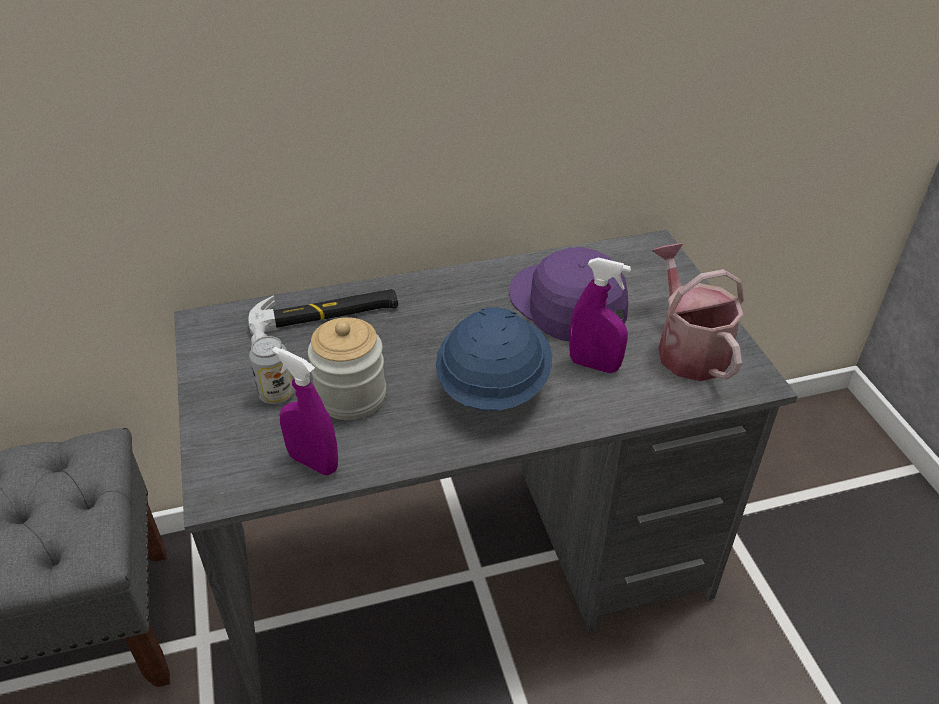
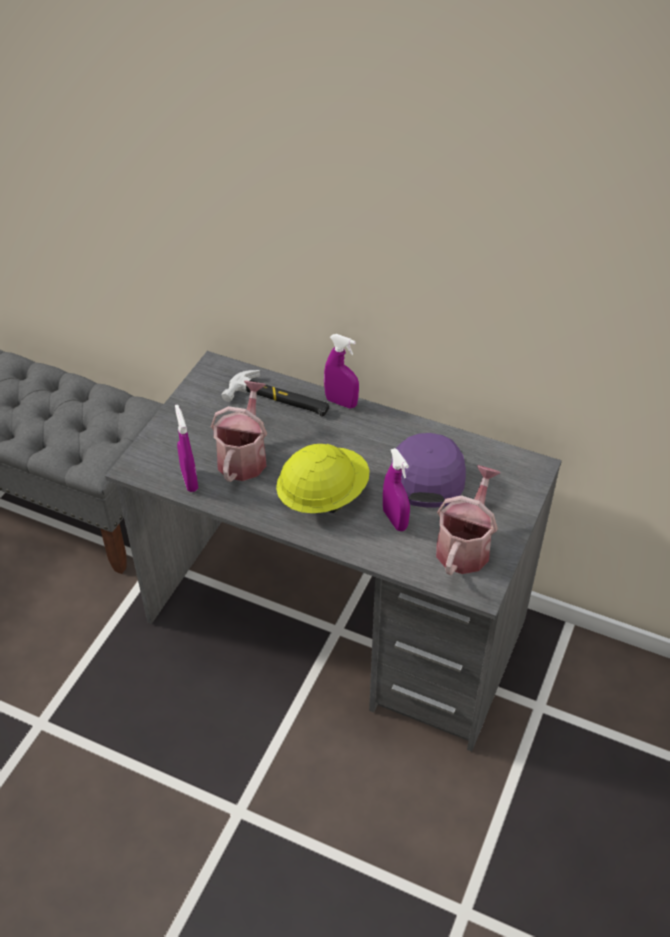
camera: 40 degrees right, 5 degrees up
(276, 394) = (209, 432): can -> none
(351, 396) = (244, 456): jar -> watering can
(399, 285) = (341, 402): none -> purple spray bottle
(492, 386) = (322, 496): blue hard hat -> yellow hard hat

